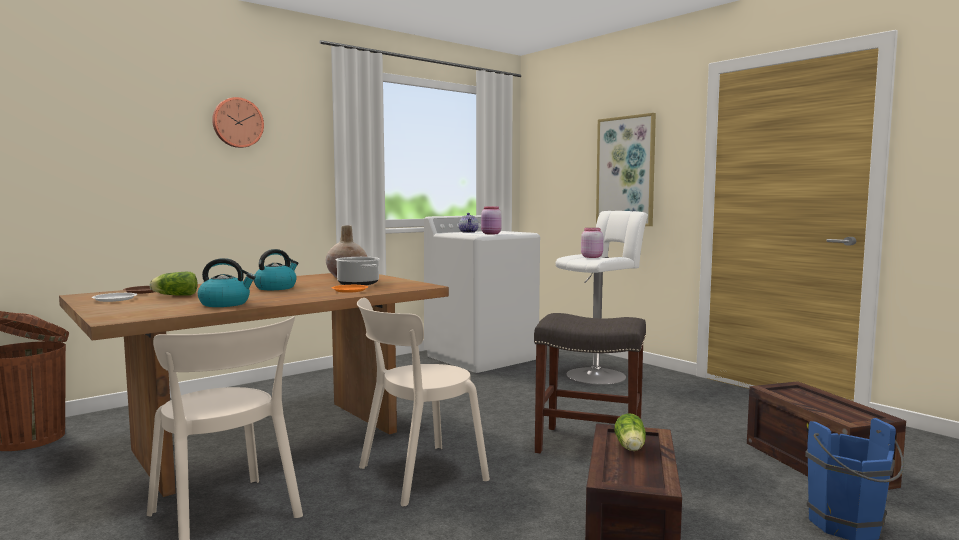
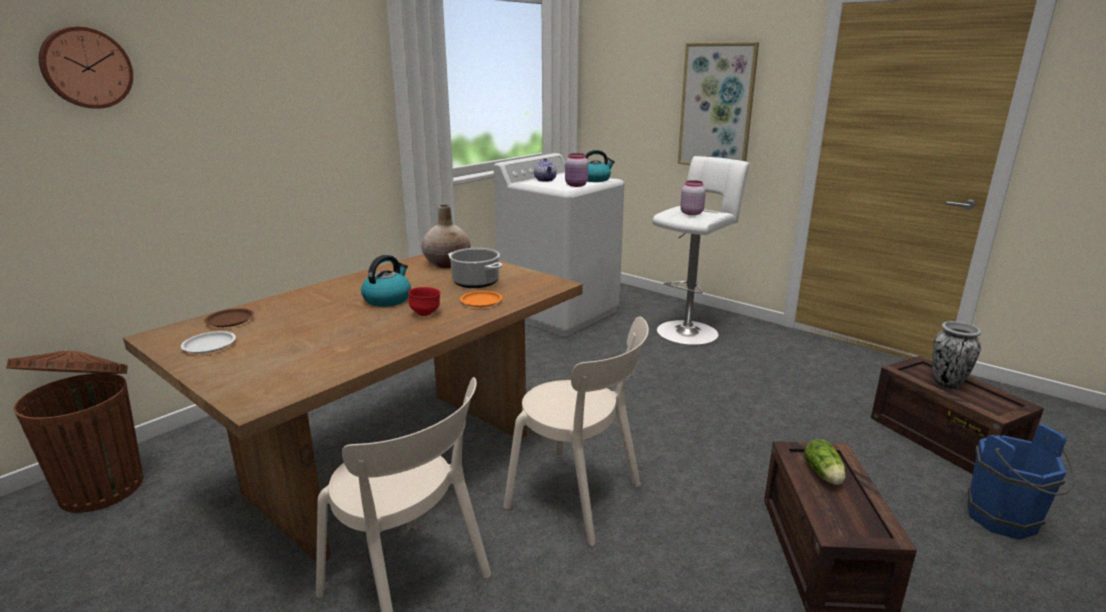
camera: 10 degrees left, 15 degrees up
(174, 295) = (277, 329): lettuce -> none
(225, 304) = (361, 348): kettle -> kettle (595, 179)
(237, 123) = (276, 66): wall clock -> wall clock (86, 68)
(297, 293) = (425, 314): none -> red bowl
(417, 475) = (579, 498): beige chair -> beige chair turned 105 degrees counterclockwise
(590, 445) = (729, 435): grey stool -> none
(812, 401) = (946, 383): none -> vase

